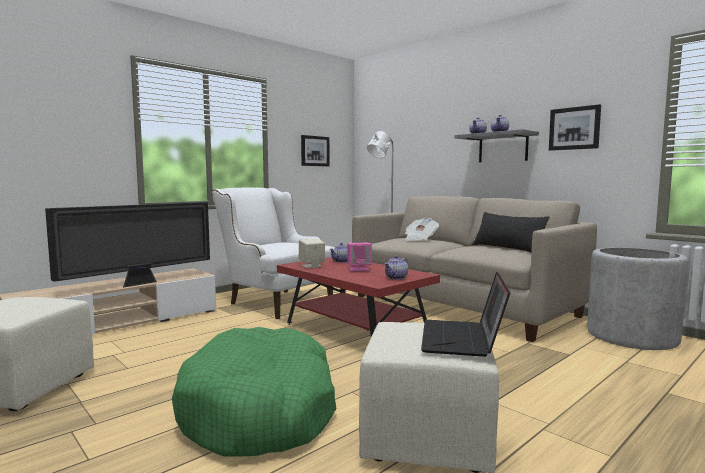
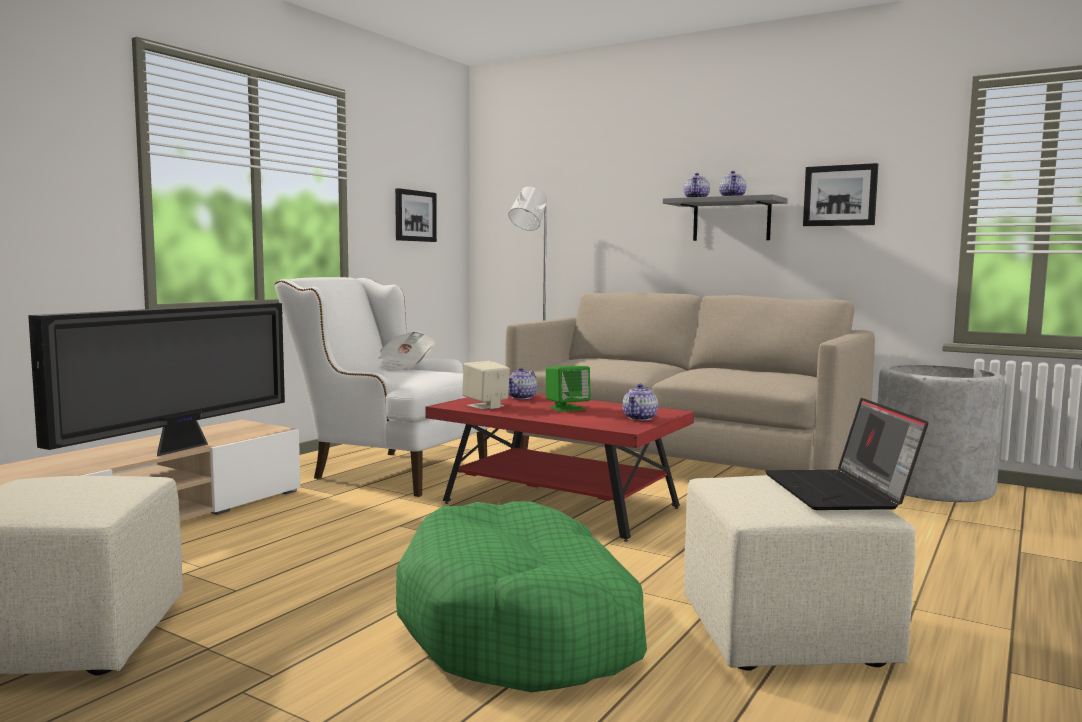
camera: 15 degrees left, 0 degrees up
(359, 269) = (567, 408): pink speaker -> green speaker
(419, 239) = (619, 360): newspaper -> newspaper (404, 367)
(507, 248) = (758, 370): black pillow -> none

